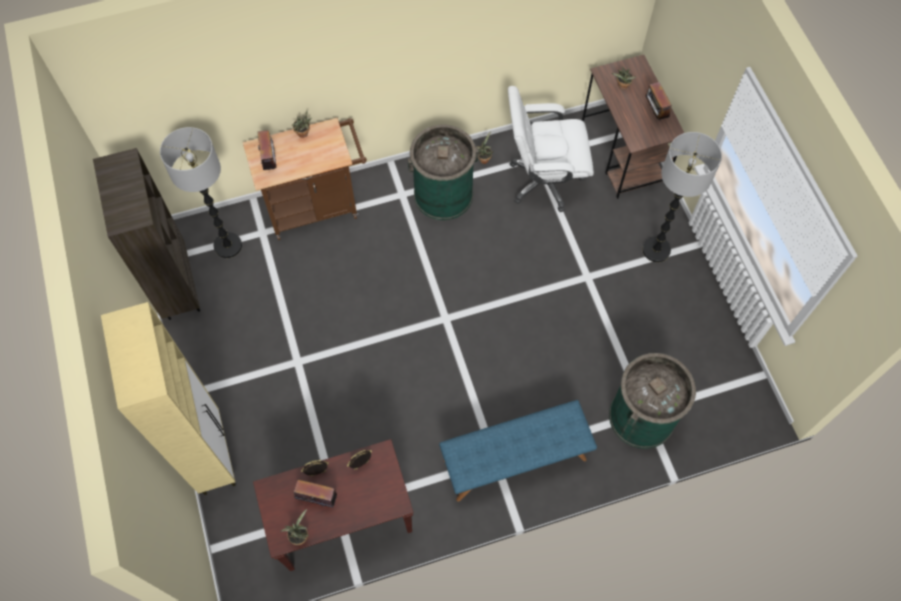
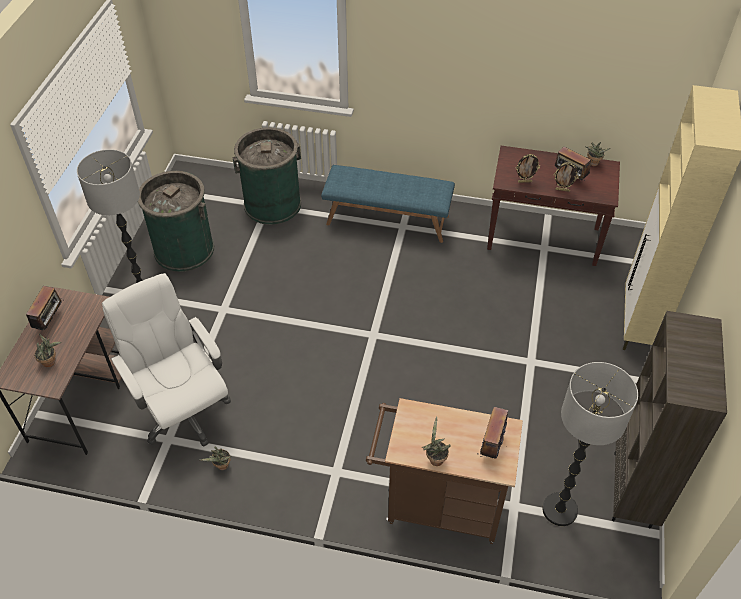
camera: 150 degrees left, 15 degrees down
(443, 194) = (293, 448): green trash can -> green trash can (184, 249)
(544, 181) = (183, 411): white office chair -> white office chair turned 150 degrees counterclockwise

